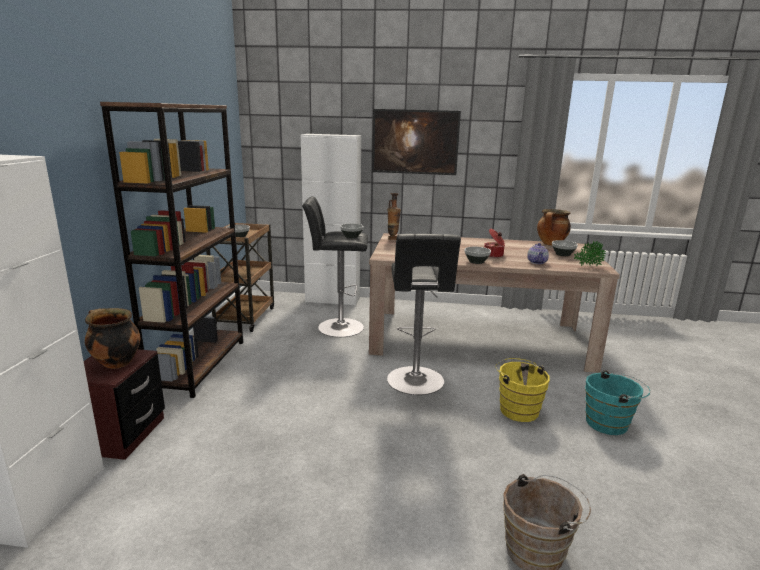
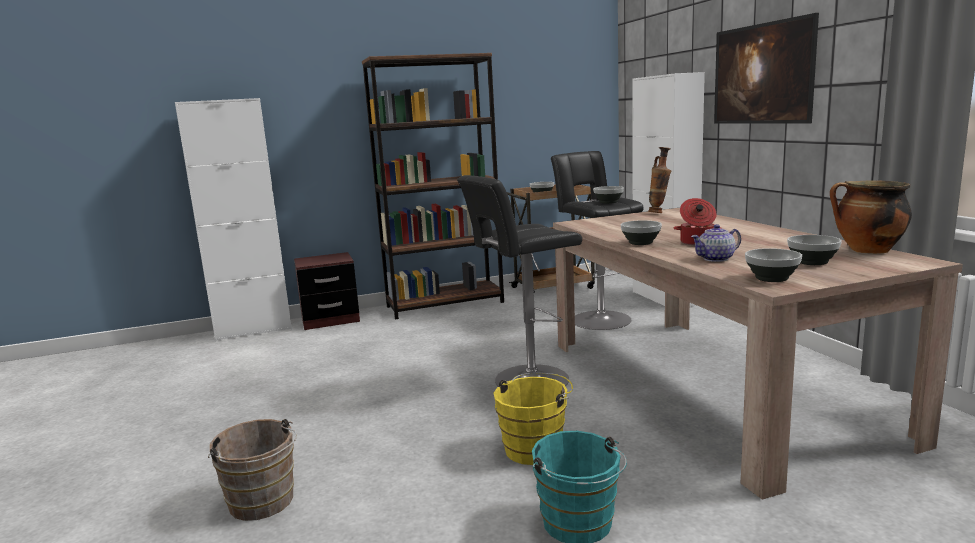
camera: 65 degrees right, 5 degrees down
(115, 363) = (325, 259): cooking pot -> none
(587, 266) = (770, 278): potted plant -> bowl

